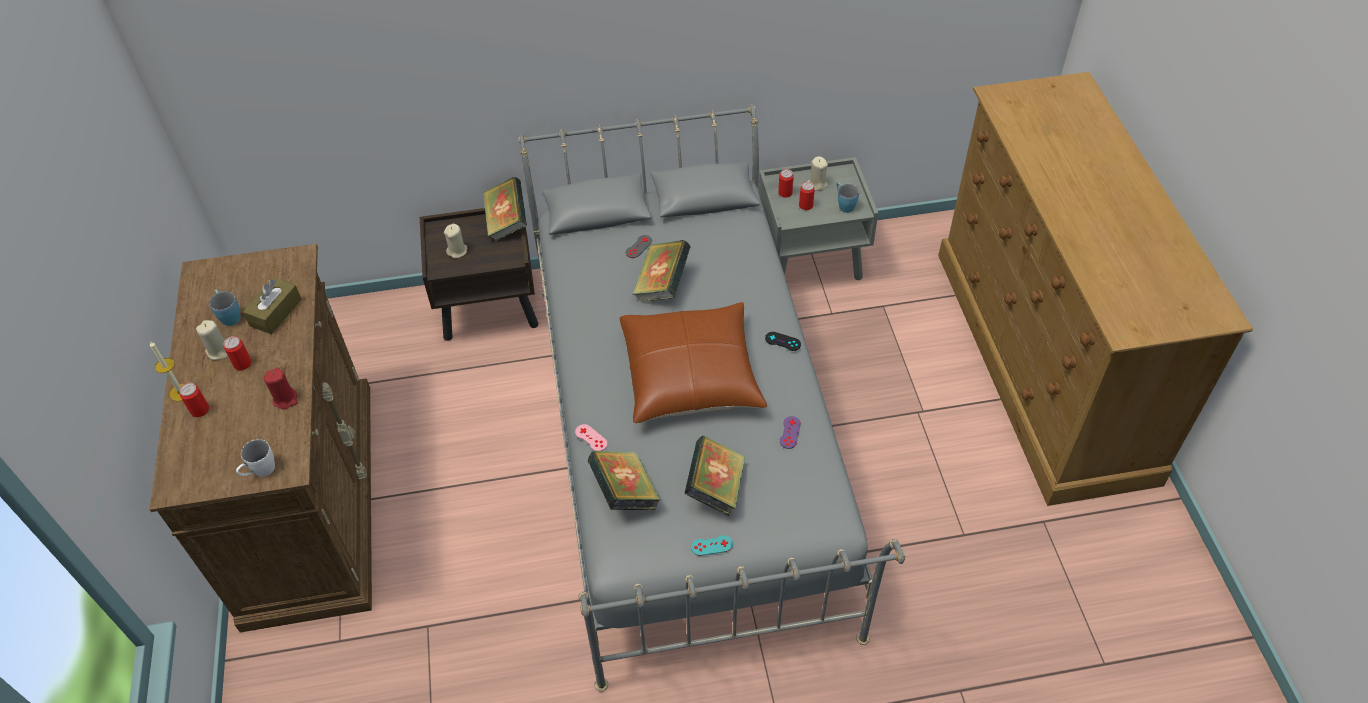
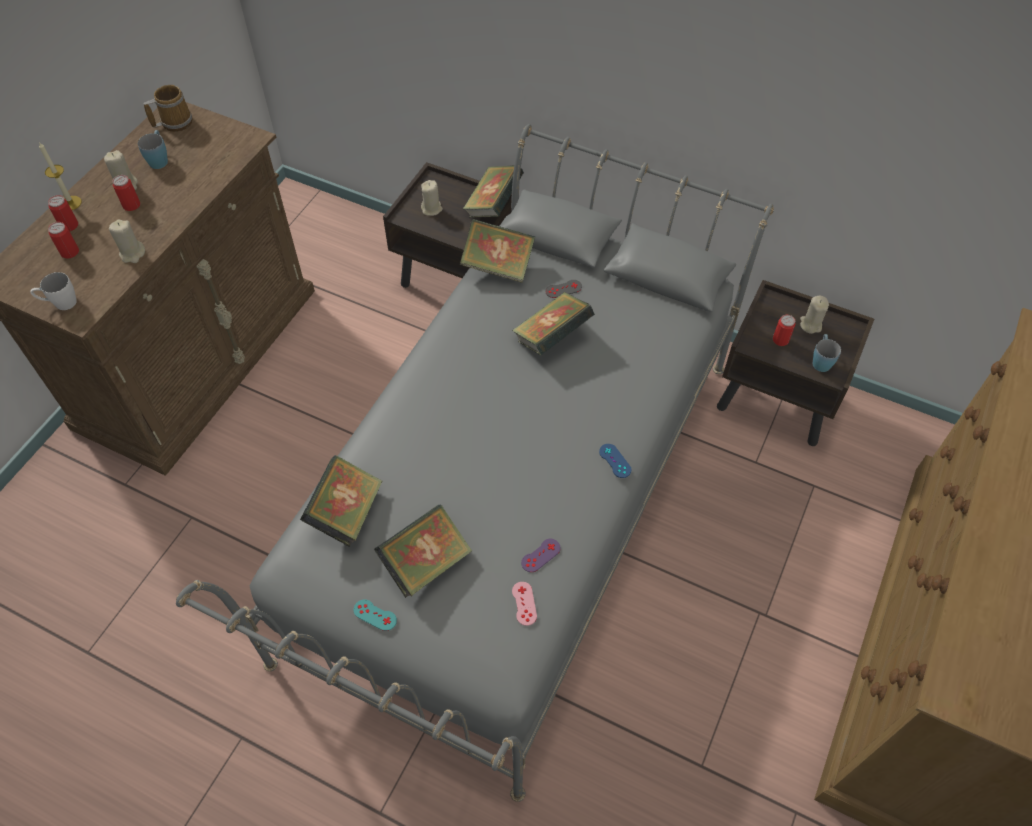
camera: 35 degrees right, 5 degrees up
(211, 280) = (174, 122): none -> mug
(275, 312) = (192, 176): brown tissue box -> none
(285, 399) = (132, 254): red candle -> beige candle
(573, 257) = (498, 266): none -> book
(591, 438) = (365, 442): pink game controller -> pink game controller (524, 603)
(691, 375) = (500, 439): brown pillow -> none
(782, 341) = (615, 461): black game controller -> blue game controller
(785, 193) = (770, 316): can -> can (70, 252)
(811, 262) = (777, 401): grey nightstand -> brown nightstand

